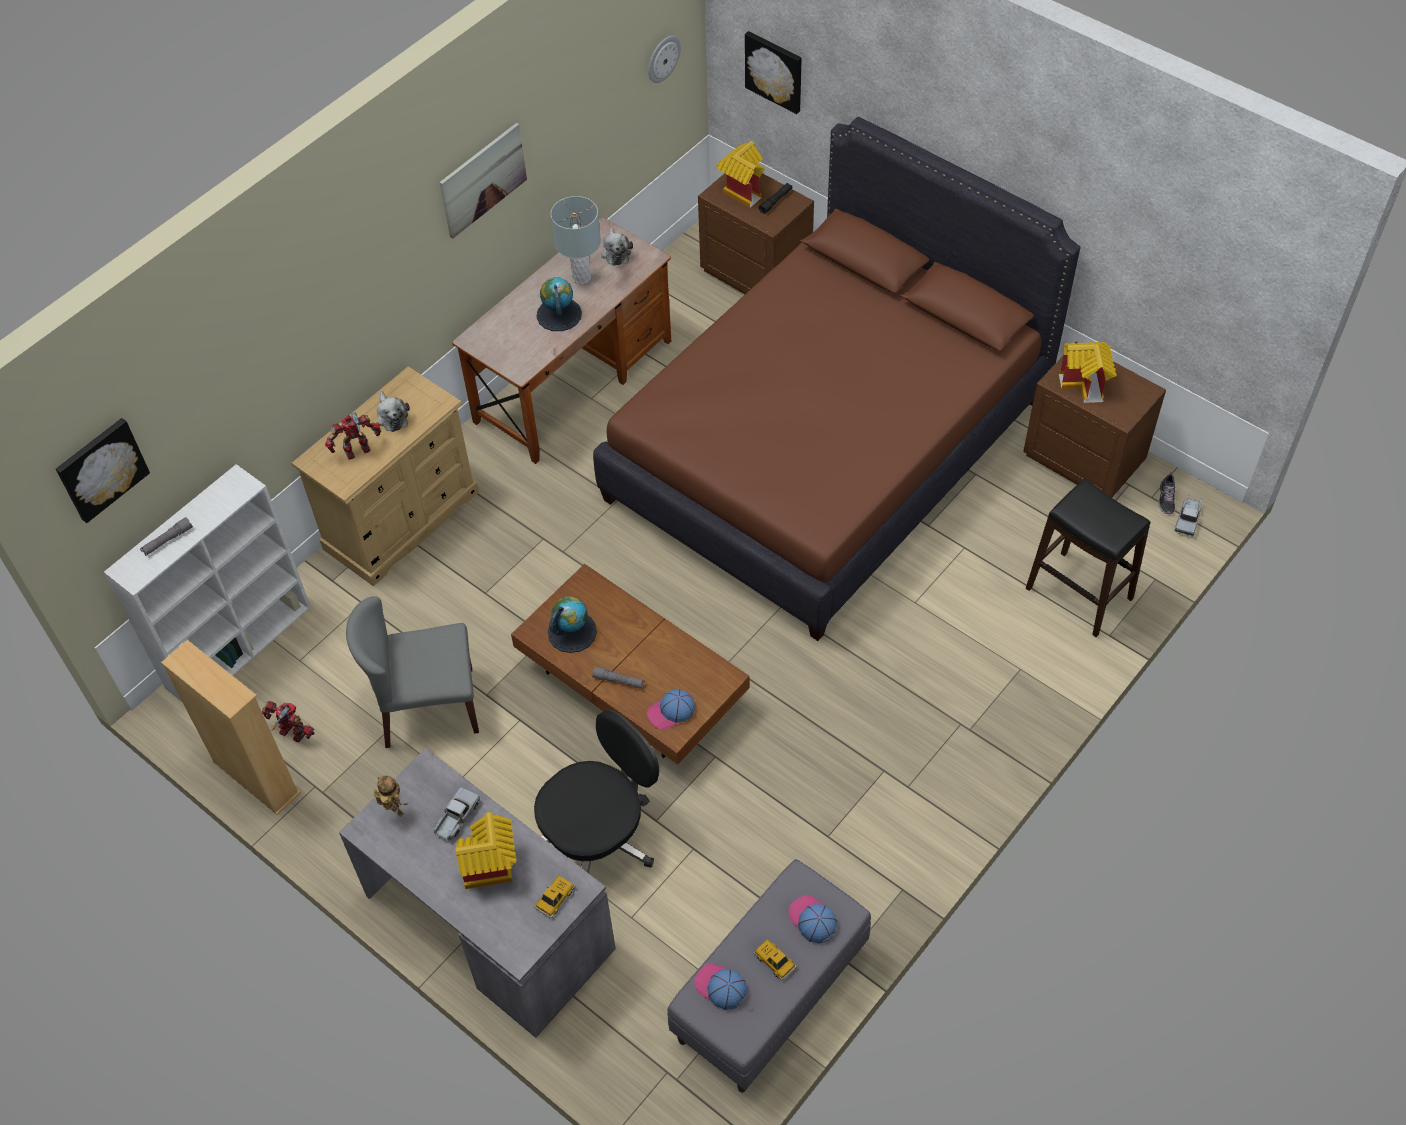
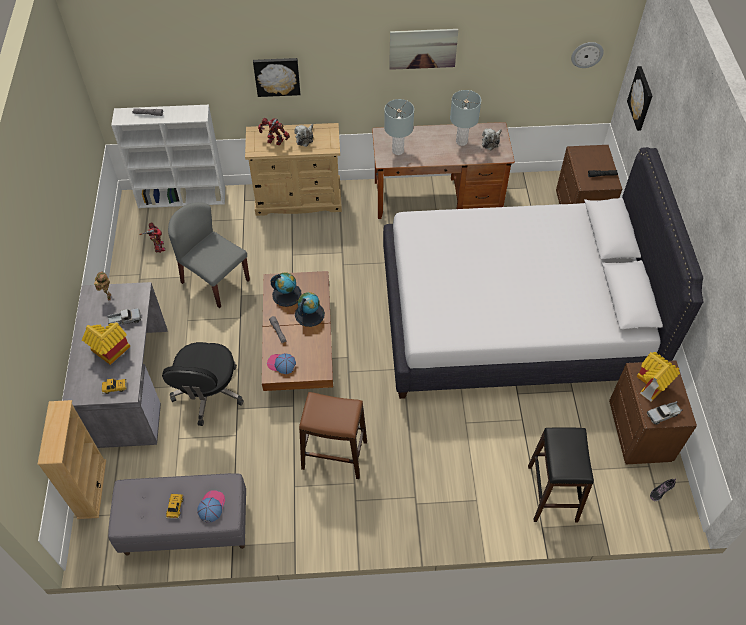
camera: 45 degrees right, 0 degrees up
(101, 468) = (125, 54): picture -> picture (277, 76)
(256, 777) = (126, 252): beige bookcase -> beige bookcase (91, 489)
(520, 346) = (397, 151): none -> grey table lamp
(559, 314) = (431, 150): globe -> globe (309, 314)
(599, 837) = (208, 393): black office chair -> black office chair turned 90 degrees clockwise
(720, 987) = (141, 494): cap -> none
(741, 190) = (591, 158): toy house -> none
(826, 448) = (513, 317): brown bed -> white bed
(827, 764) = (334, 455): none -> brown stool
(1187, 520) = (659, 512): toy truck -> toy truck (663, 414)

